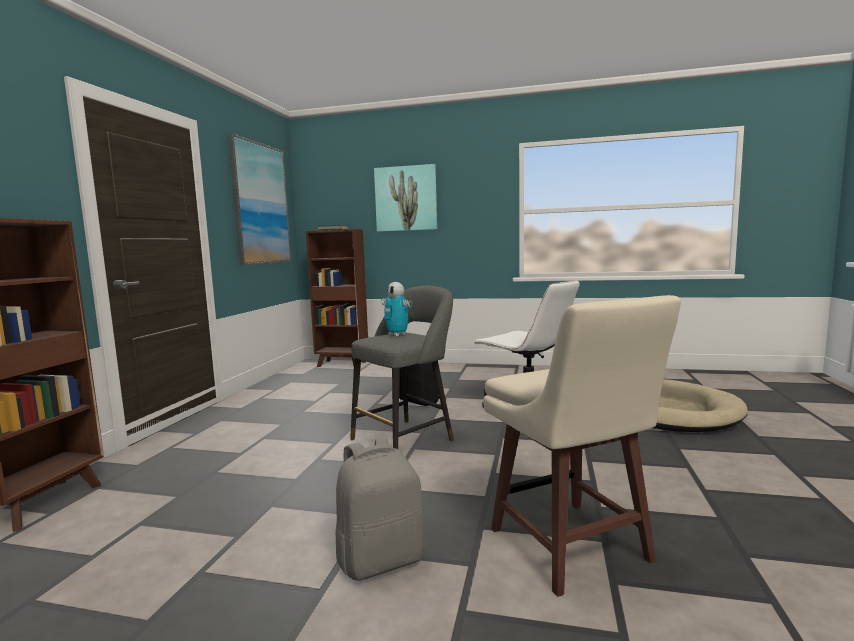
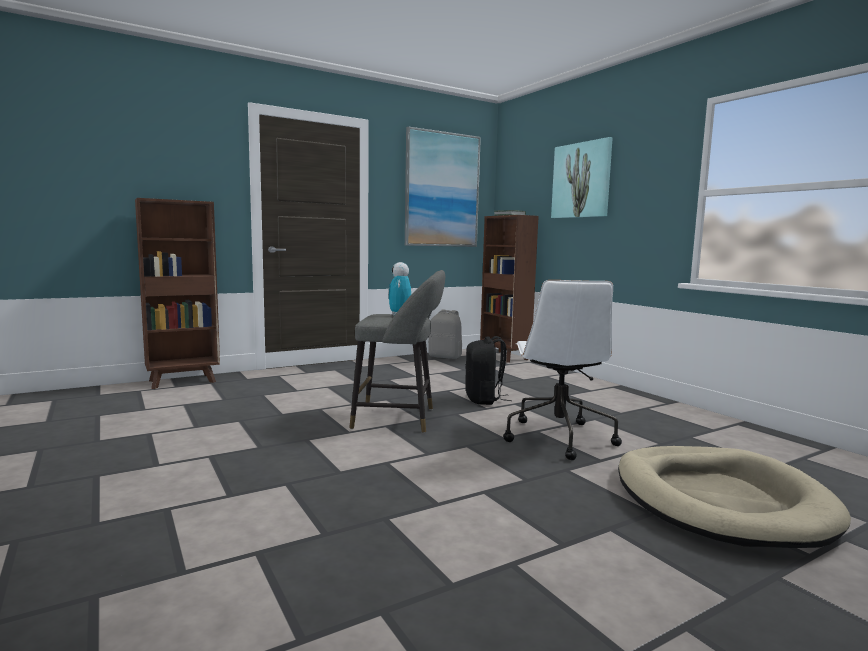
camera: 45 degrees right, 0 degrees up
(381, 559) = (206, 468): grey backpack -> grey backpack (445, 356)
(570, 548) = (293, 523): beige stool -> none

